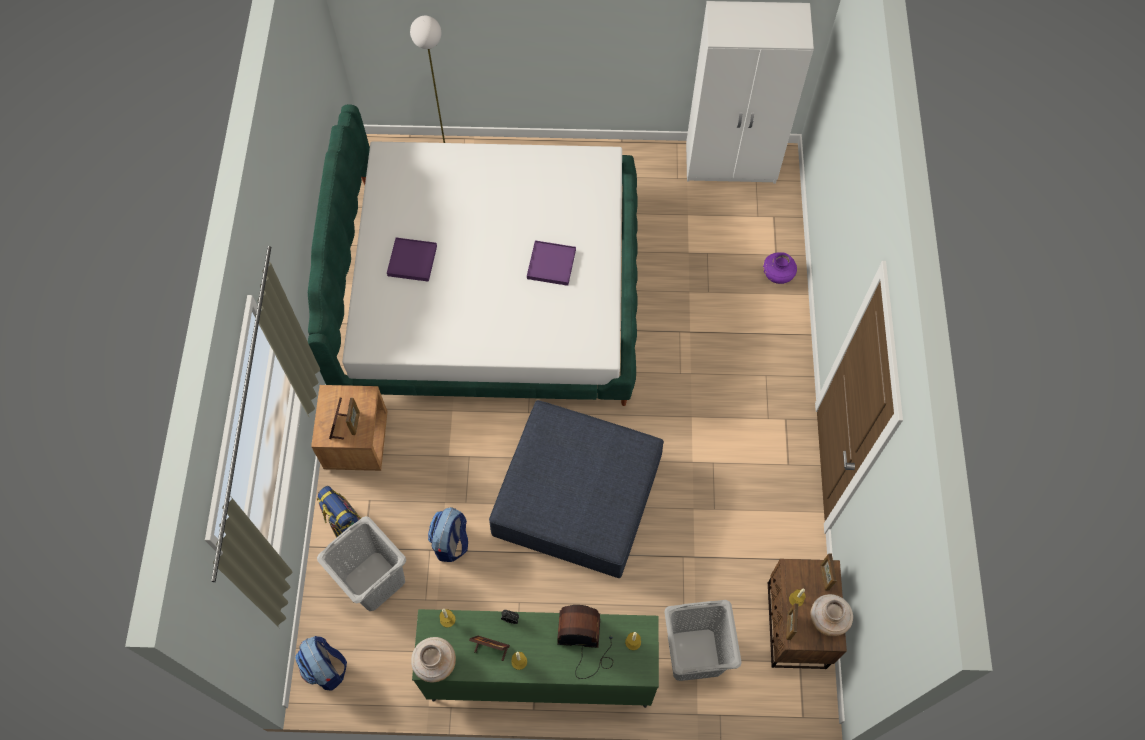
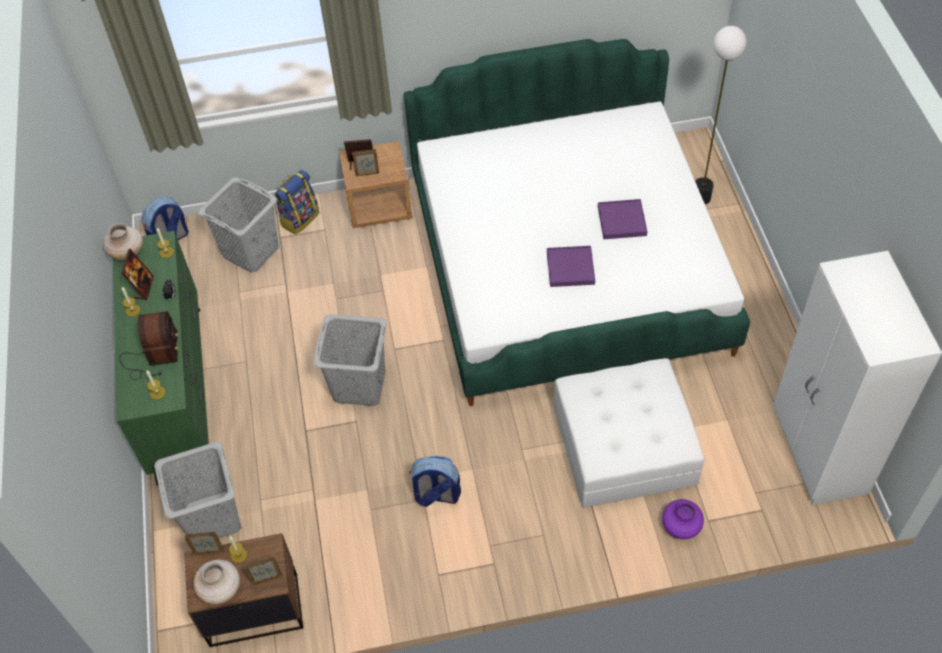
camera: 80 degrees right, 10 degrees down
(412, 261) = (537, 162): purple tray -> purple tray (622, 221)
(451, 542) = (295, 297): backpack -> backpack (436, 495)
(577, 497) = (359, 385): blue ottoman -> grey laundry basket
(693, 294) = (625, 444): none -> white ottoman

